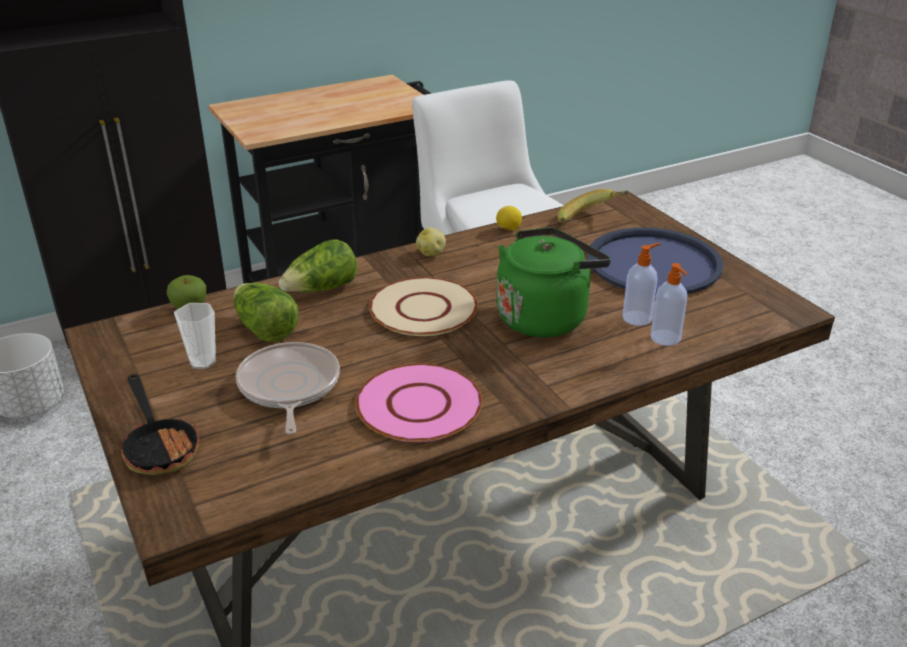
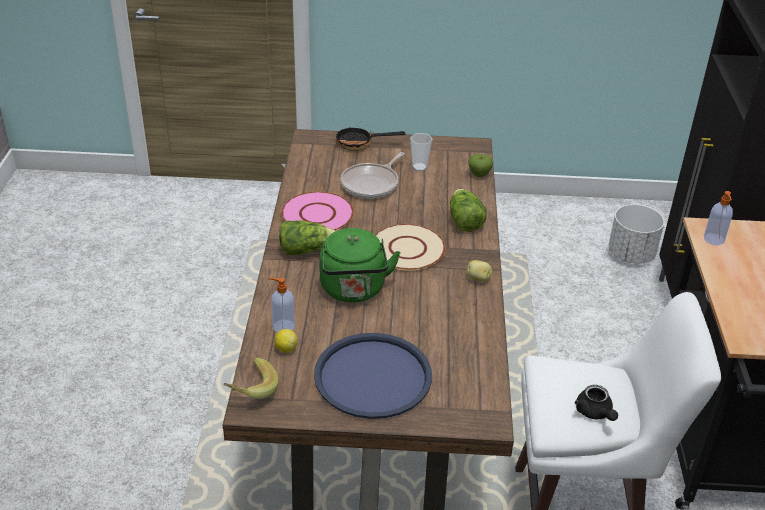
camera: 120 degrees right, 5 degrees up
(265, 329) = (435, 191): lettuce -> lettuce (305, 249)
(288, 387) = (372, 184): frying pan -> frying pan turned 105 degrees clockwise
(508, 229) = (487, 330): lemon -> lemon (286, 348)
(522, 197) = (595, 413): none -> black teapot
(591, 220) = (468, 382): banana -> banana (249, 389)
(638, 318) = (315, 328): soap dispenser -> soap dispenser (714, 240)

